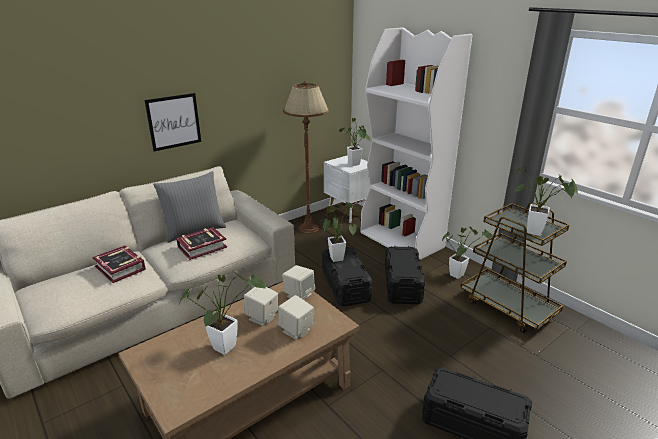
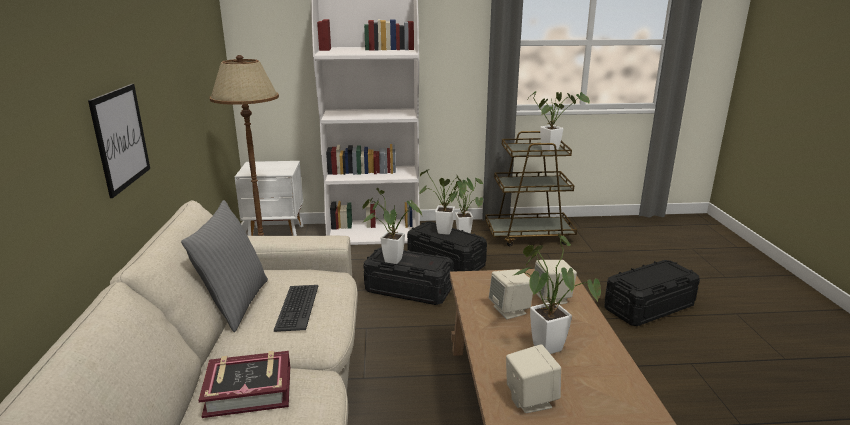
camera: 55 degrees left, 5 degrees down
(202, 247) = (296, 307): book -> keyboard
(299, 295) = (489, 279): beige speaker -> beige speaker (530, 399)
(355, 165) = (279, 167): potted plant -> potted plant (448, 232)

